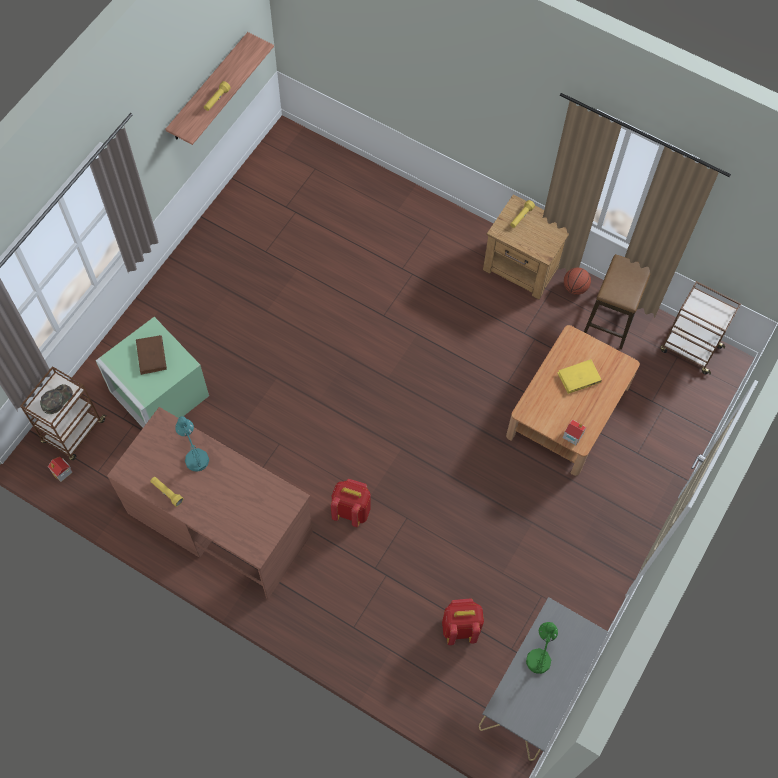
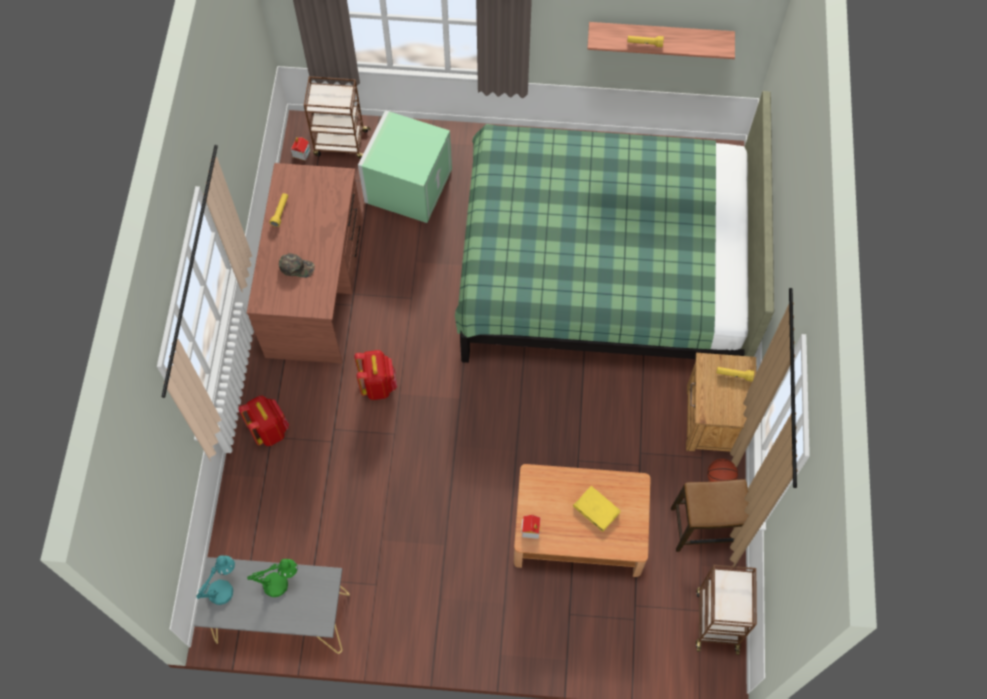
camera: 65 degrees right, 0 degrees up
(56, 399) = (332, 100): green cap -> green cap (297, 267)
(151, 356) = (411, 147): brown book -> none
(195, 455) = (324, 216): turquoise table lamp -> turquoise table lamp (224, 588)
(339, 276) = (604, 266): none -> green bed
(460, 627) = (312, 526): red backpack -> red backpack (270, 430)

